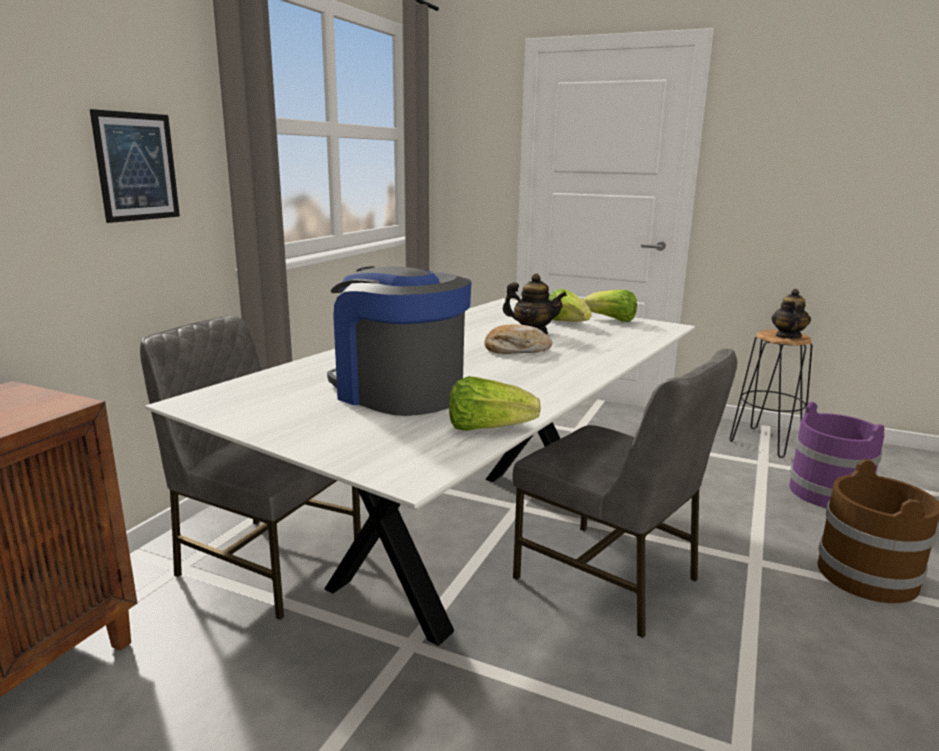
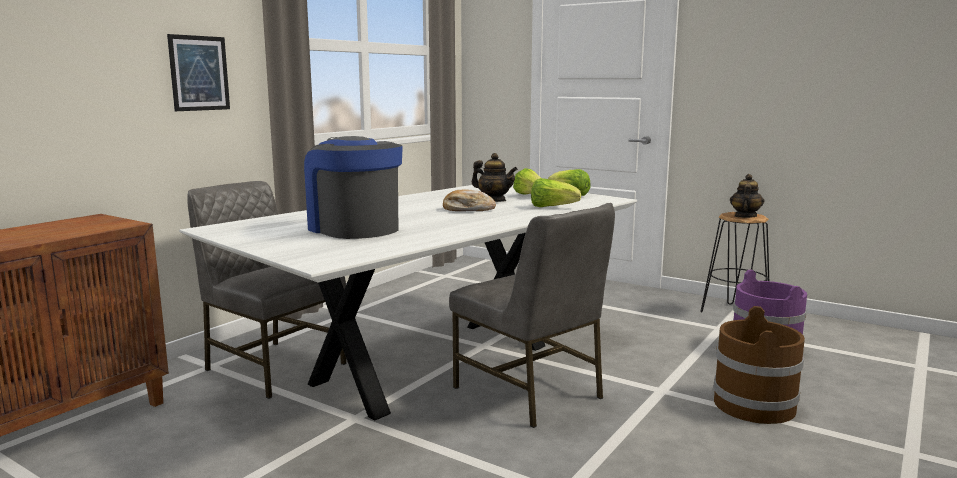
camera: 10 degrees right, 5 degrees down
(487, 428) = (396, 246): lettuce -> lettuce (552, 207)

